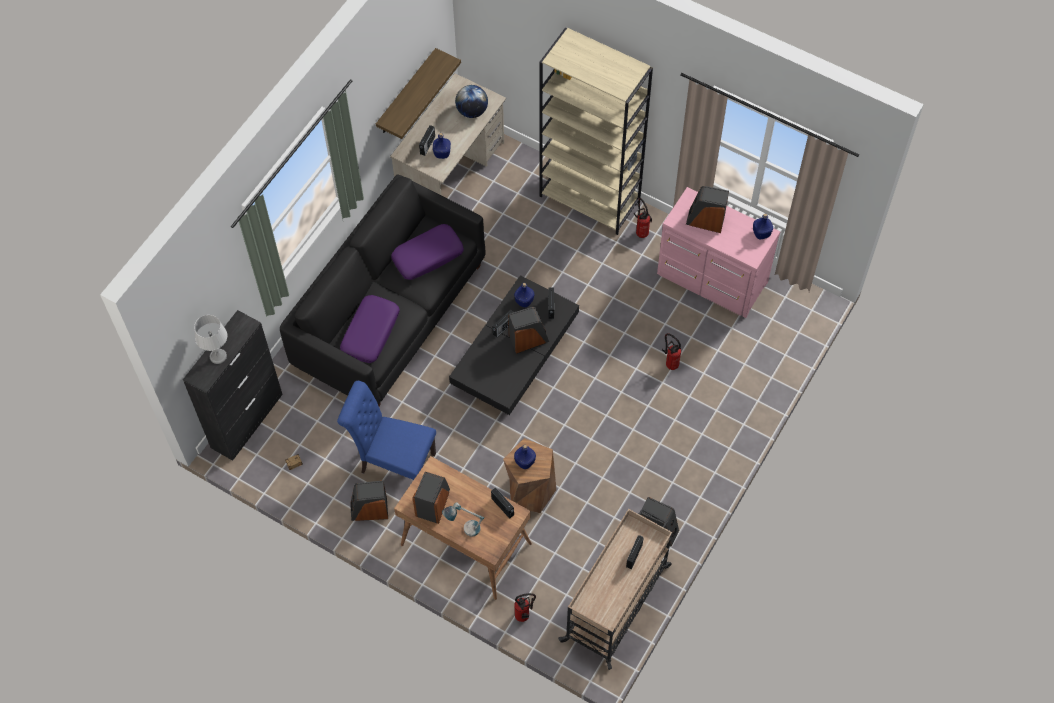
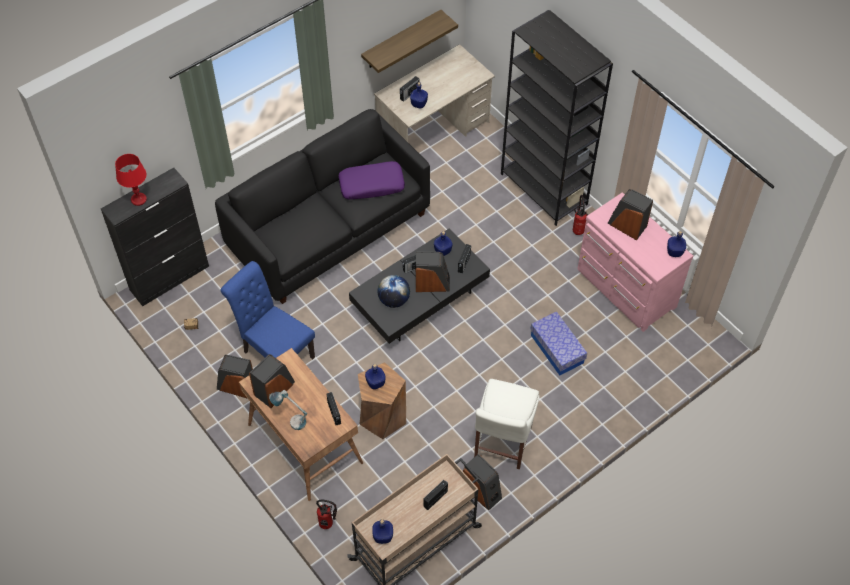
camera: 20 degrees right, 5 degrees down
(218, 356) = (139, 199): grey table lamp -> red table lamp
(370, 332) = (293, 232): purple pillow -> none
(472, 111) = (460, 78): globe -> globe (394, 300)
(590, 199) = (544, 189): beige bookcase -> black bookcase
(601, 609) = (383, 536): none -> blue bottle
(657, 478) = (501, 444): none -> white chair
(670, 363) = (557, 349): fire extinguisher -> storage box

